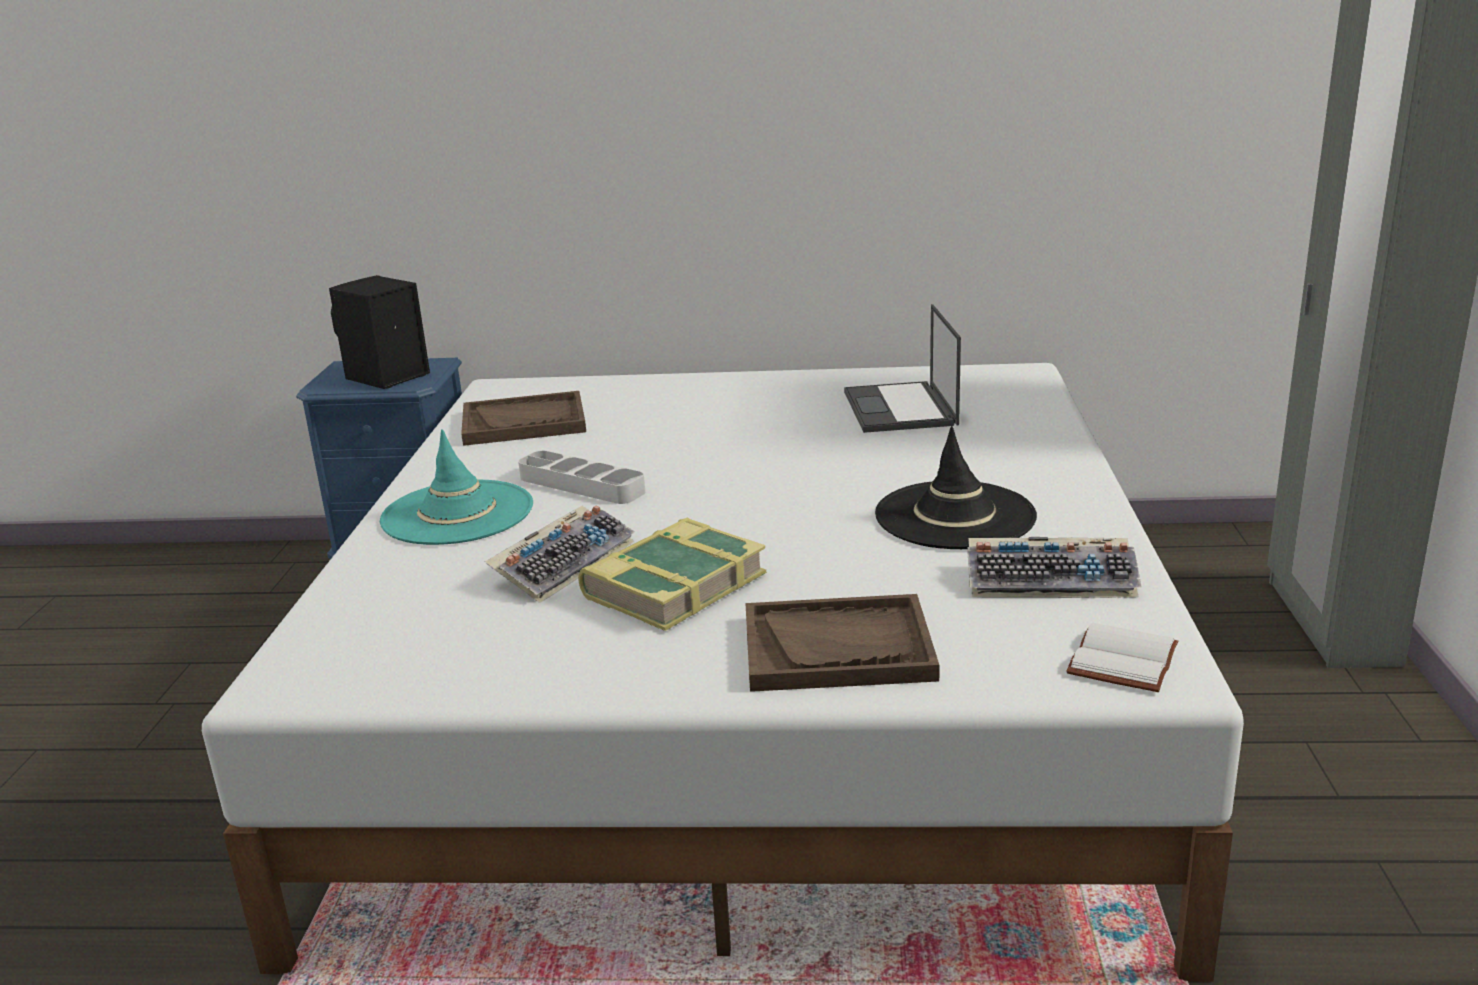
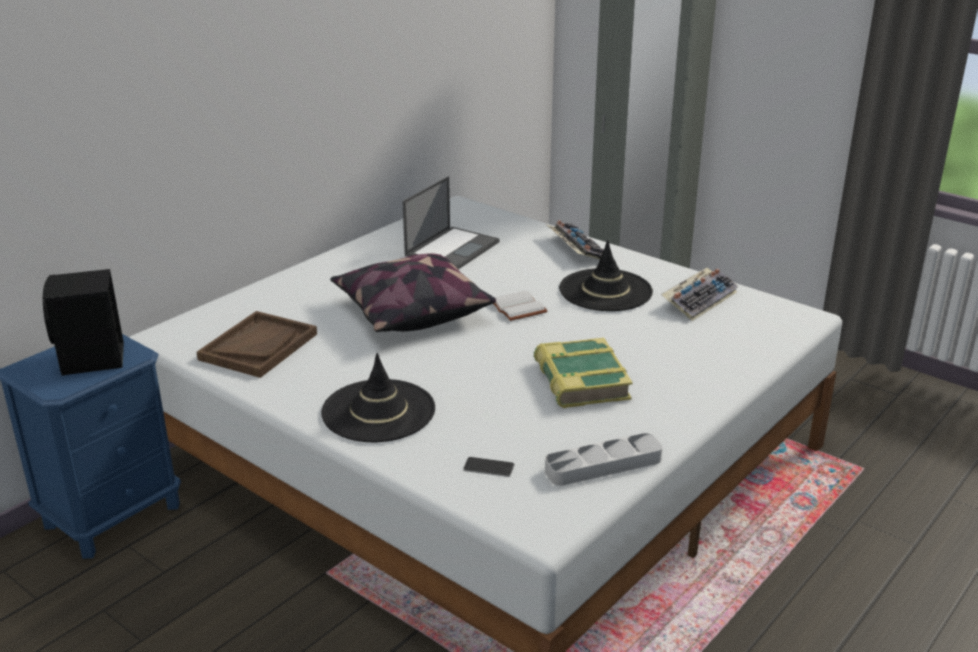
camera: 55 degrees left, 5 degrees up
(395, 607) = (488, 467): none -> phone
(458, 513) = (378, 411): turquoise hat -> black hat
(564, 563) = (507, 400): keyboard -> keyboard (575, 249)
(581, 485) = (402, 362): grey tray -> grey tray (603, 465)
(704, 448) = (410, 312): none -> pillow
(838, 648) = (700, 366): brown tray -> none
(900, 409) = (452, 248): laptop -> laptop turned 90 degrees counterclockwise
(1125, 662) = (785, 317): white book -> white book (519, 307)

